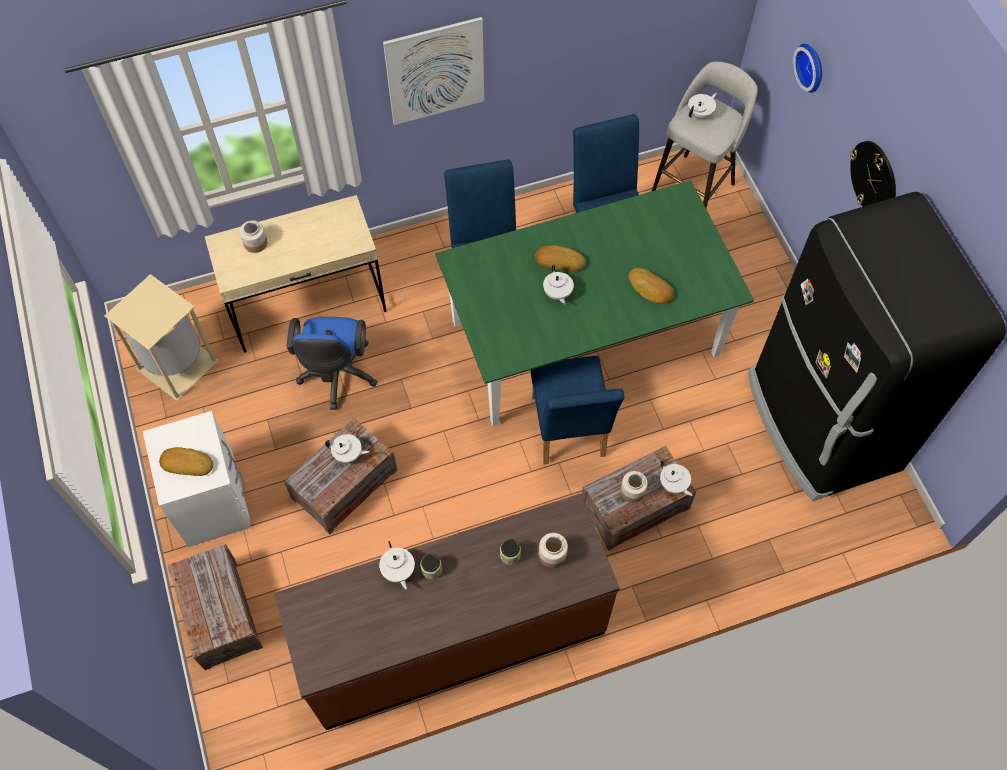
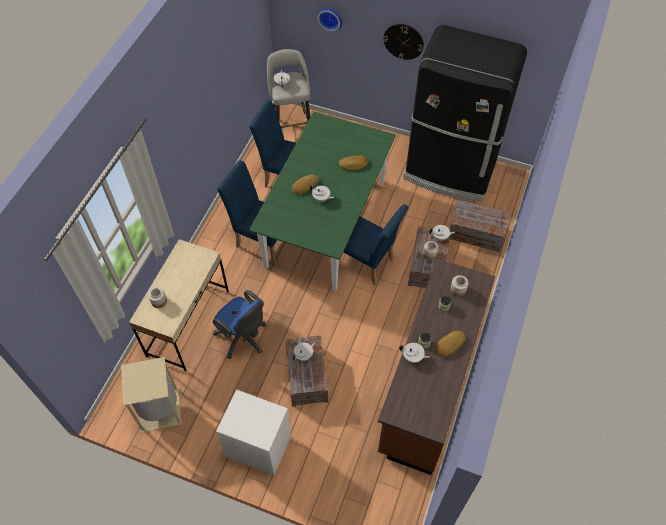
camera: 50 degrees left, 5 degrees down
(187, 462) = (256, 421): bread -> bread (449, 344)
(220, 613) = (326, 484): crate -> crate (476, 233)
(435, 71) = (178, 140): picture -> none

